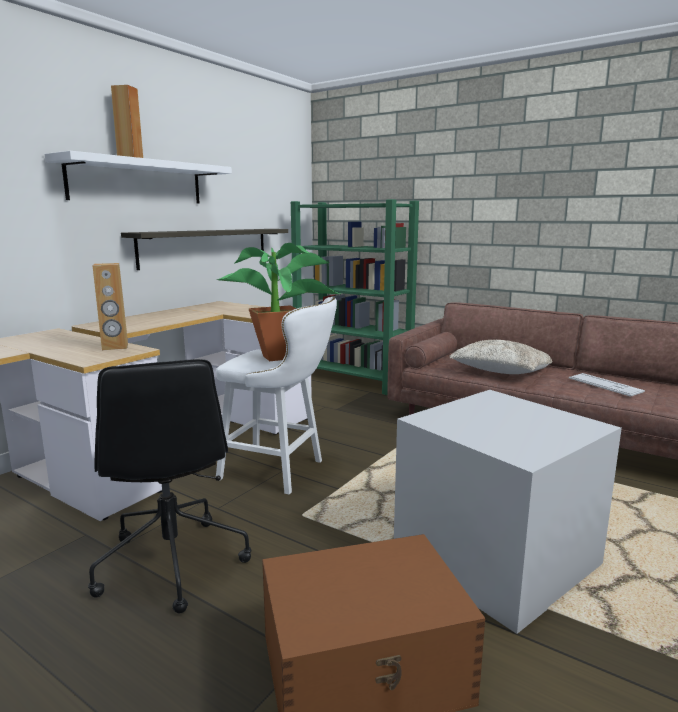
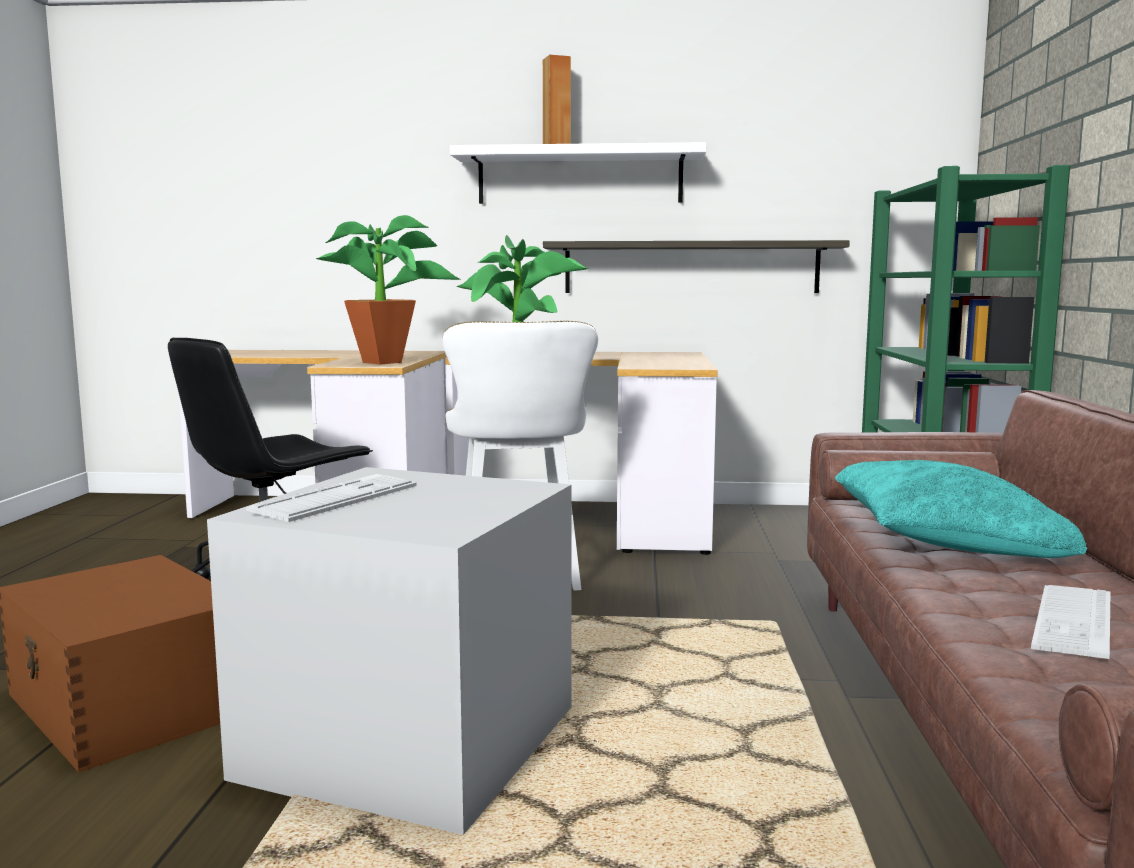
camera: 60 degrees right, 5 degrees down
(115, 347) = (391, 362): brown speaker -> potted plant
(495, 435) = (337, 499): none -> keyboard
(501, 372) = (948, 542): beige pillow -> turquoise pillow

